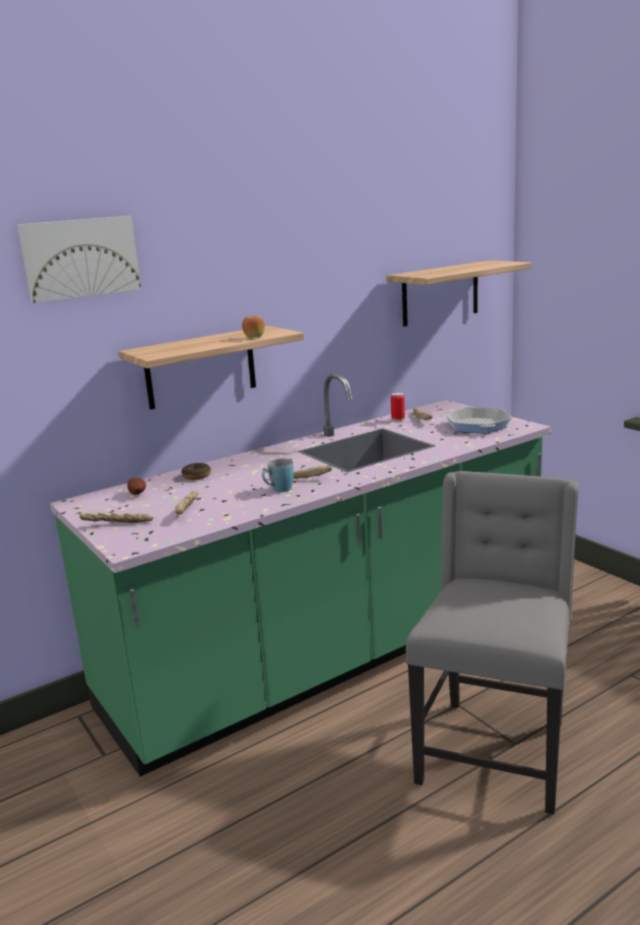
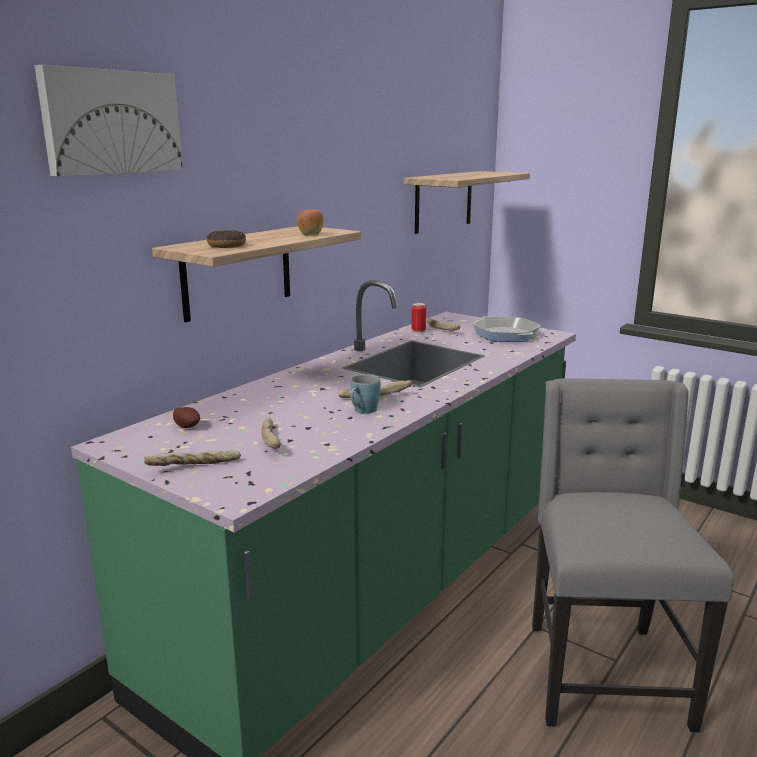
camera: 20 degrees left, 0 degrees up
(196, 476) = (246, 401): donut -> donut (226, 245)

